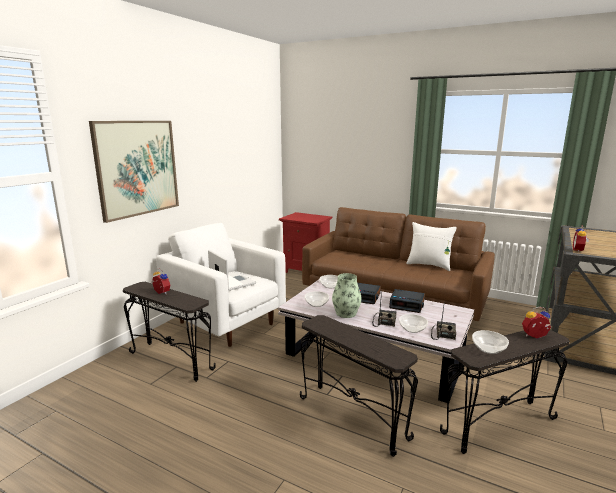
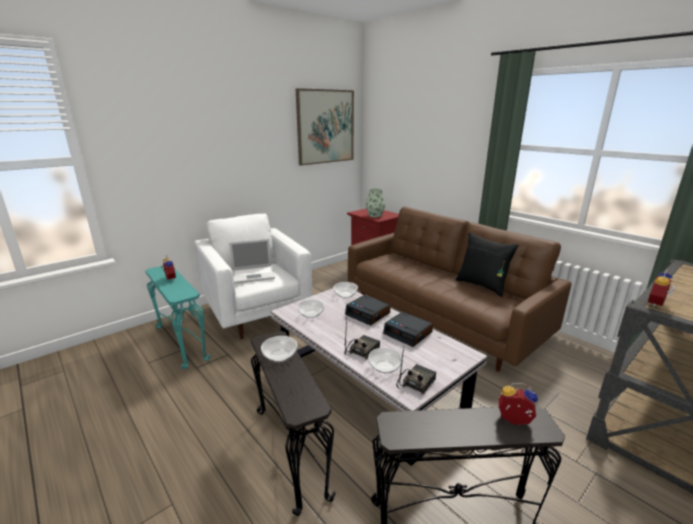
camera: 20 degrees right, 5 degrees up
(137, 168) = (172, 155): picture -> picture (325, 127)
(171, 361) = (181, 343): black side table -> turquoise side table
(232, 281) = (254, 274): laptop -> laptop turned 90 degrees clockwise
(346, 313) = (330, 331): vase -> vase (375, 215)
(429, 265) = (481, 286): white pillow -> black pillow
(489, 349) = (430, 425): bowl -> bowl (280, 356)

